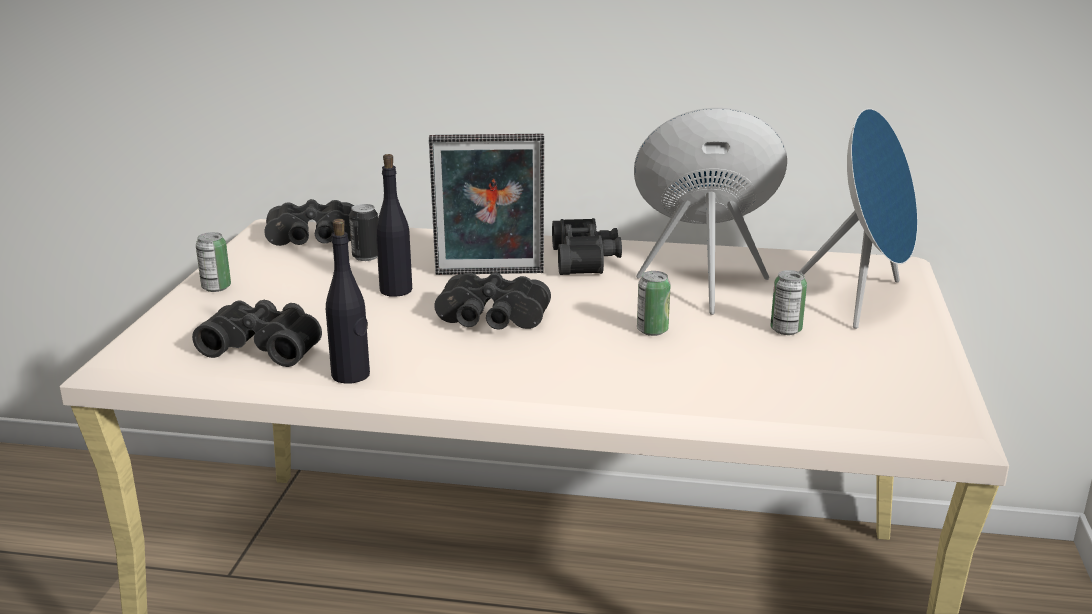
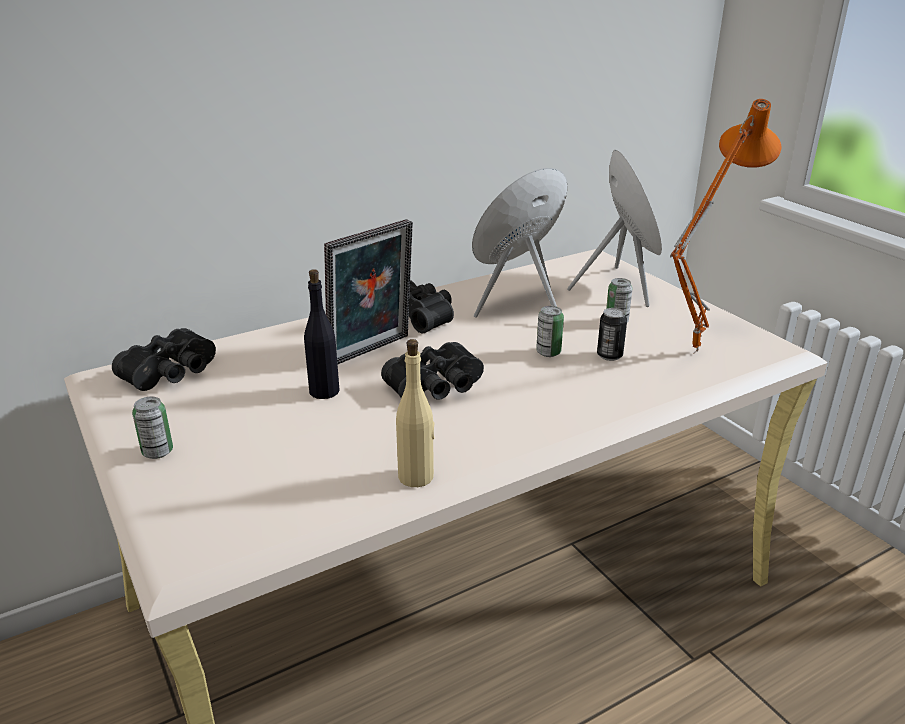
camera: 40 degrees left, 5 degrees up
(265, 346) = (302, 485): black binoculars -> none
(351, 375) = (416, 477): black bottle -> beige bottle
(366, 257) = (248, 372): can -> can (609, 356)
(820, 384) = (691, 350): none -> orange table lamp

